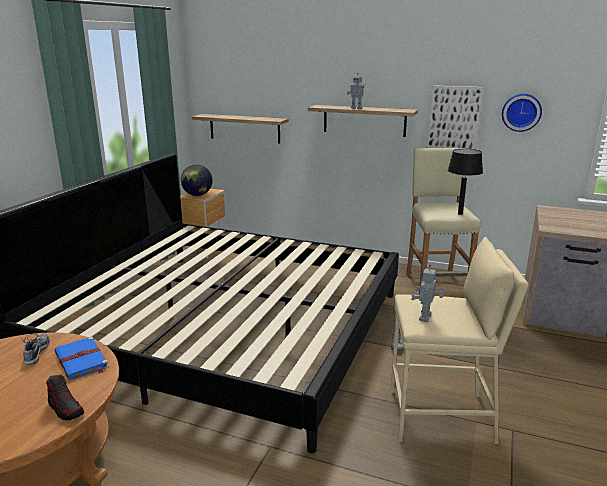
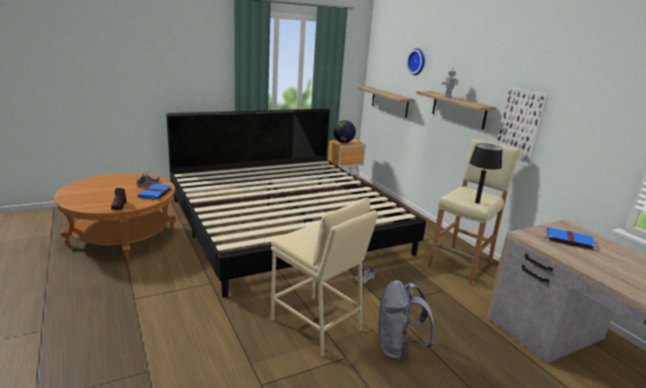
camera: 40 degrees right, 0 degrees up
(426, 317) = (298, 237): toy robot -> none
(521, 112) = (577, 125): wall clock -> wall clock (417, 61)
(525, 391) = (398, 348): none -> grey backpack
(575, 220) = (568, 240): none -> blue book

